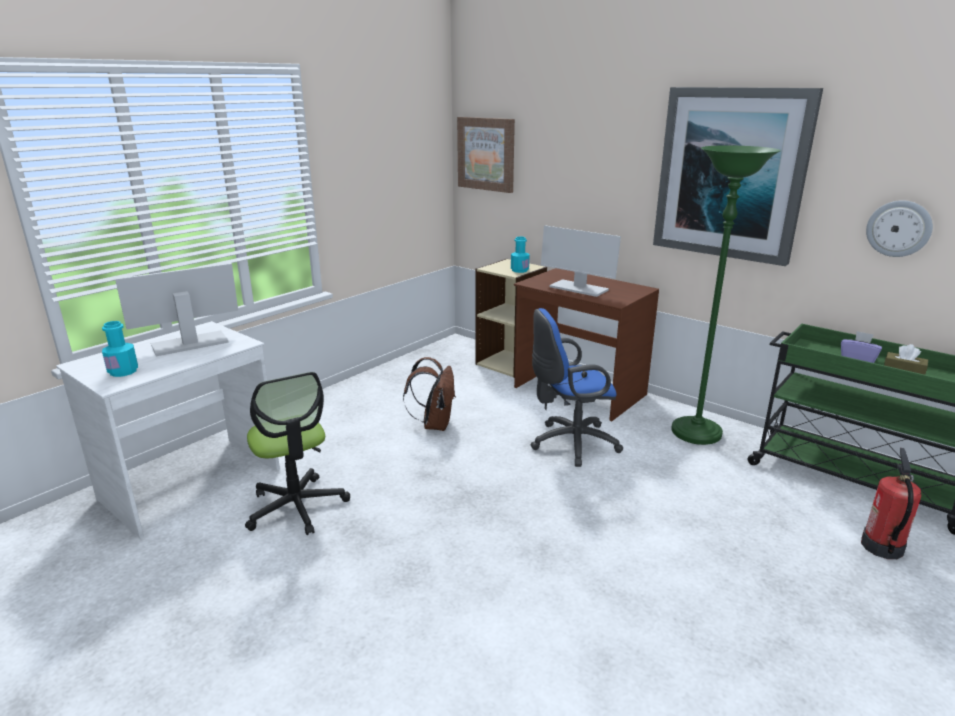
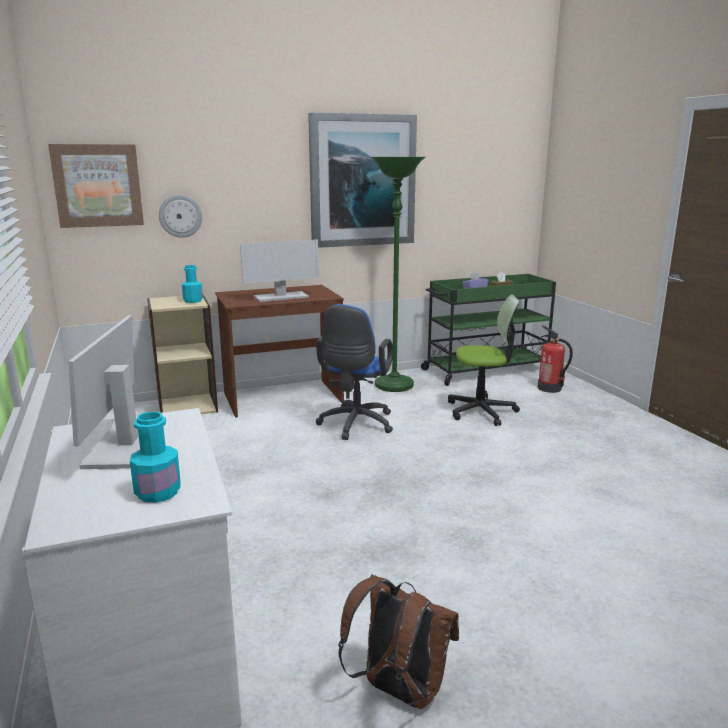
camera: 60 degrees left, 5 degrees down
(297, 507) = (302, 580): office chair -> office chair (481, 411)
(435, 424) = (245, 468): brown backpack -> brown backpack (398, 690)
(898, 228) = (466, 205): wall clock -> wall clock (180, 216)

